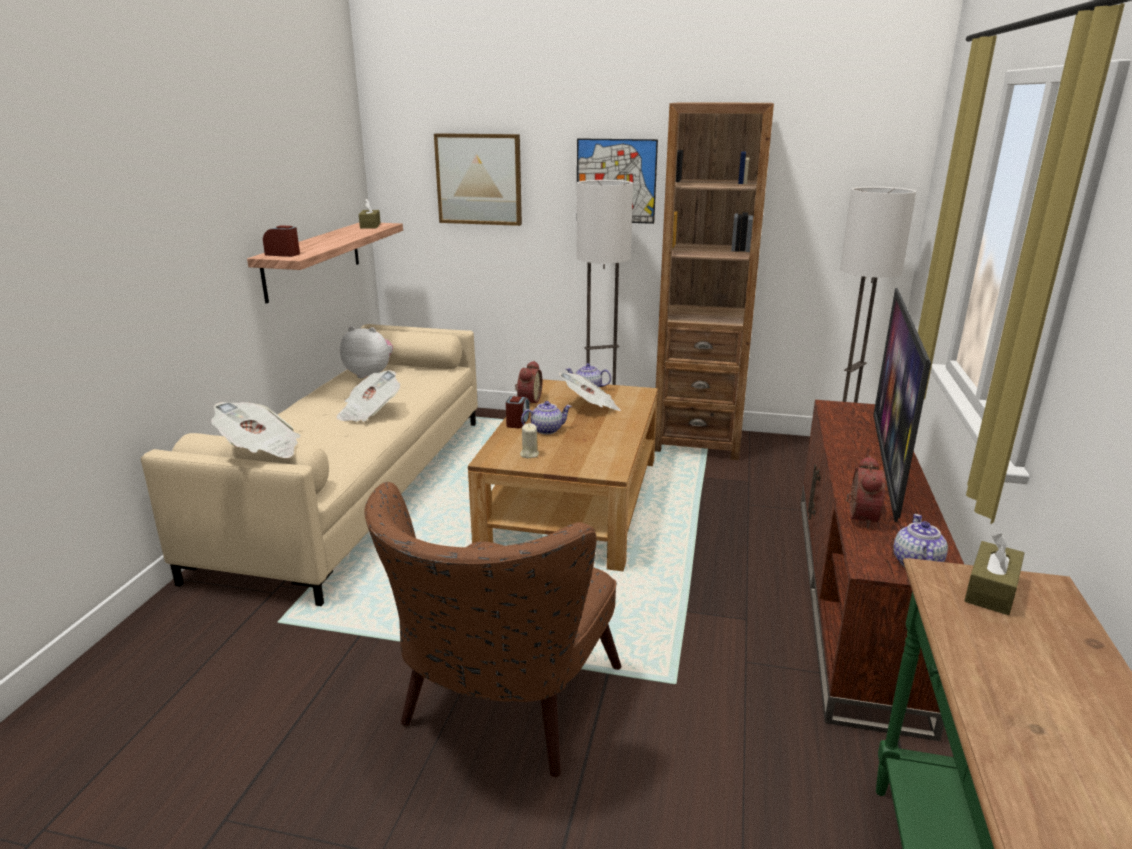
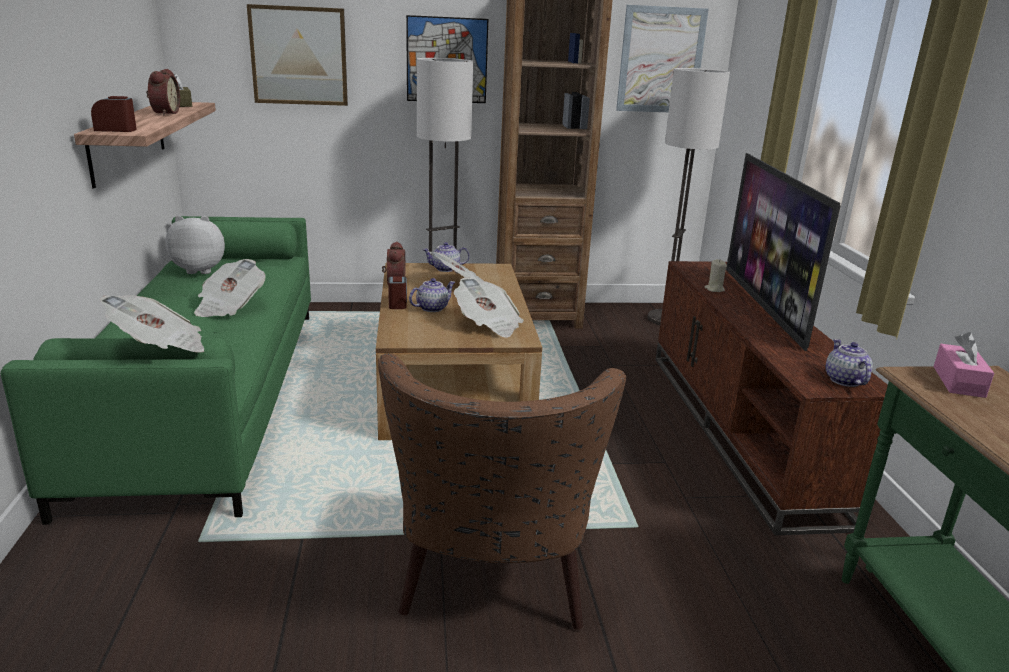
camera: 20 degrees left, 0 degrees up
(354, 489) = (209, 395): beige sofa -> green sofa
(529, 454) = (431, 331): beige candle -> beige candle (714, 289)
(588, 452) = (488, 325): none -> newspaper
(847, 177) = (660, 60): none -> picture
(859, 517) = (775, 350): alarm clock -> alarm clock (164, 113)
(991, 590) = (958, 382): brown tissue box -> pink tissue box

